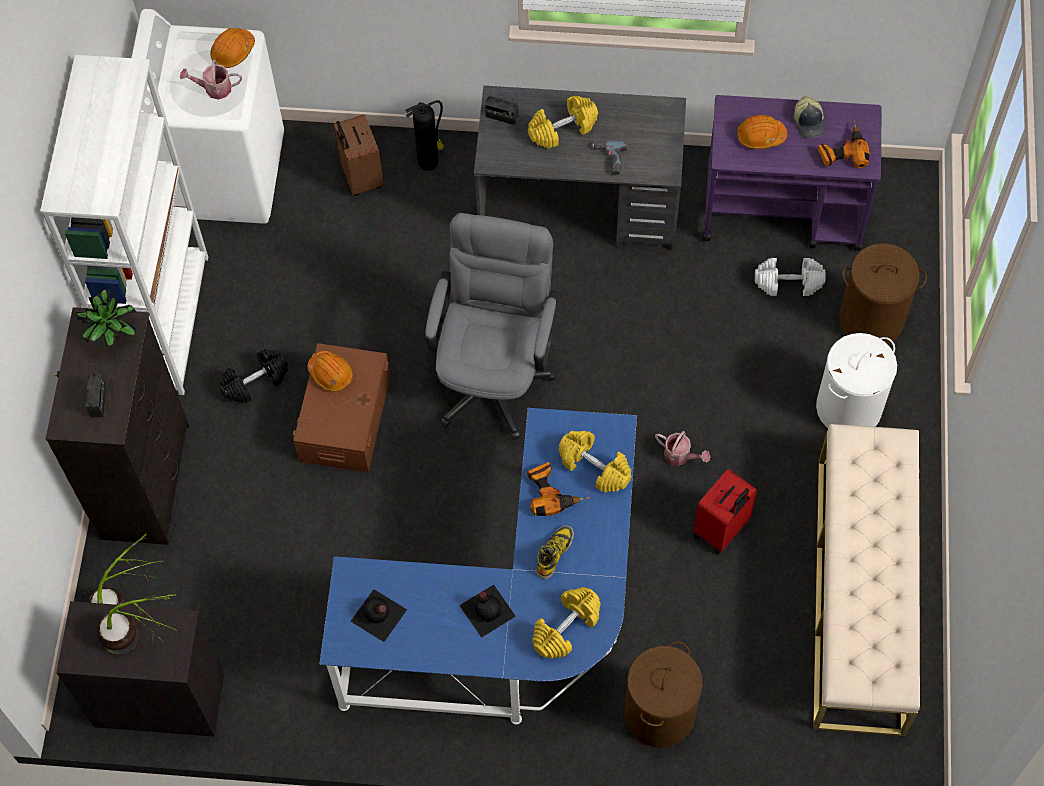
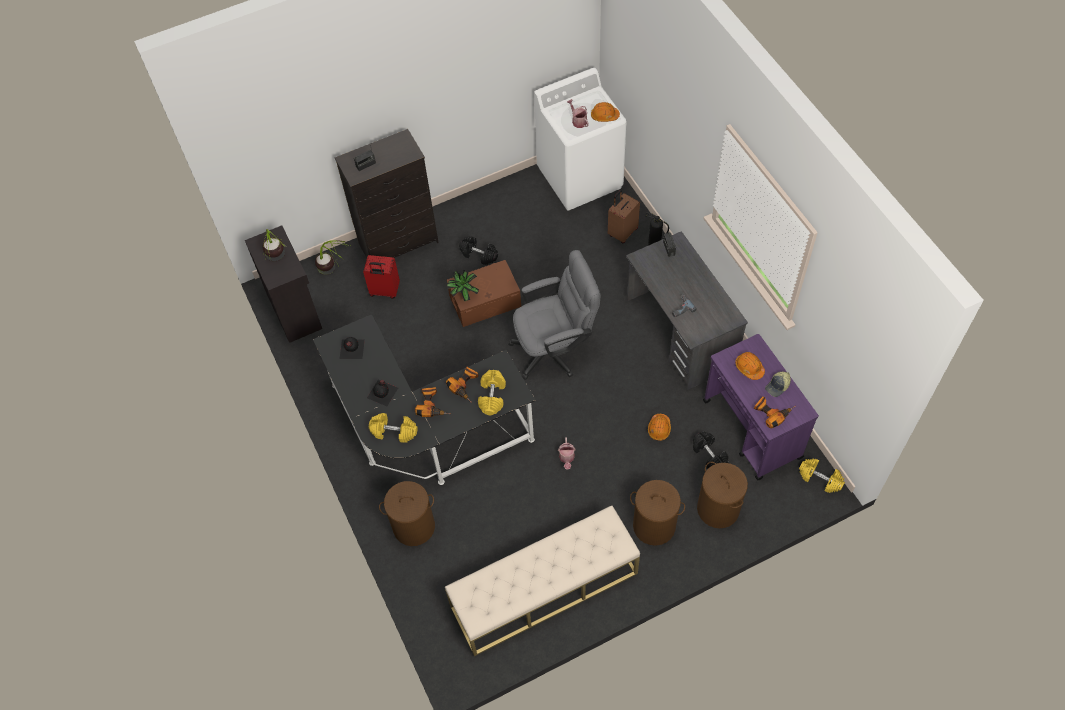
camera: 60 degrees right, 5 degrees down
(112, 337) = (402, 151): potted plant -> potted plant (463, 295)
(164, 322) = (485, 202): white bookcase -> none
(331, 374) = (492, 274): orange hard hat -> orange hard hat (659, 429)
(513, 621) = (423, 433): blue desk -> black desk
(554, 552) = (432, 404): boot -> power drill
(562, 129) = (682, 278): yellow dumbbell -> yellow dumbbell (820, 479)
(722, 530) = (537, 501): red suitcase -> red suitcase (384, 291)
(788, 283) = (709, 455): white dumbbell -> black dumbbell
(848, 408) = (653, 525): white laundry basket -> brown laundry basket

